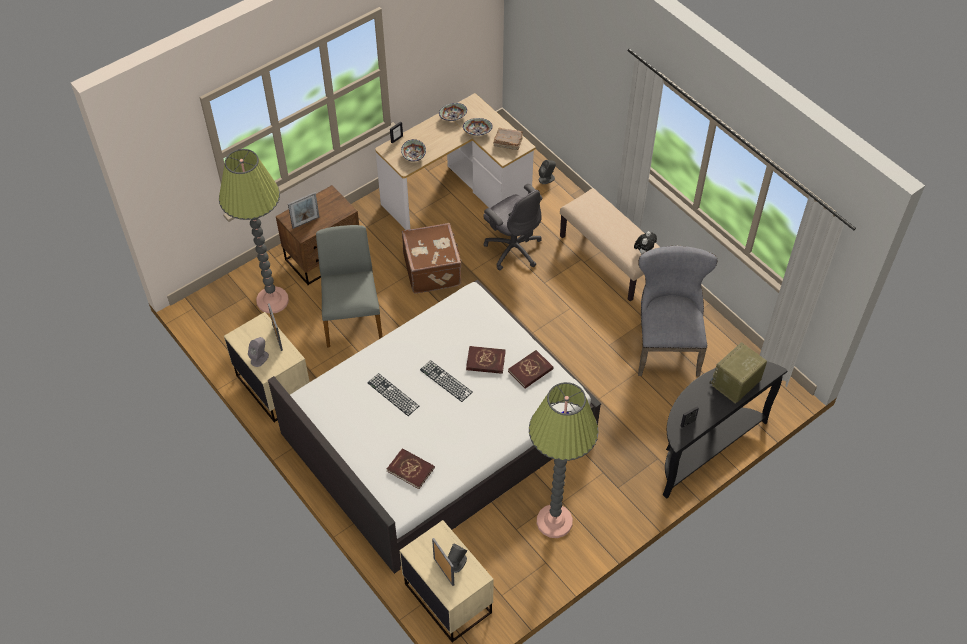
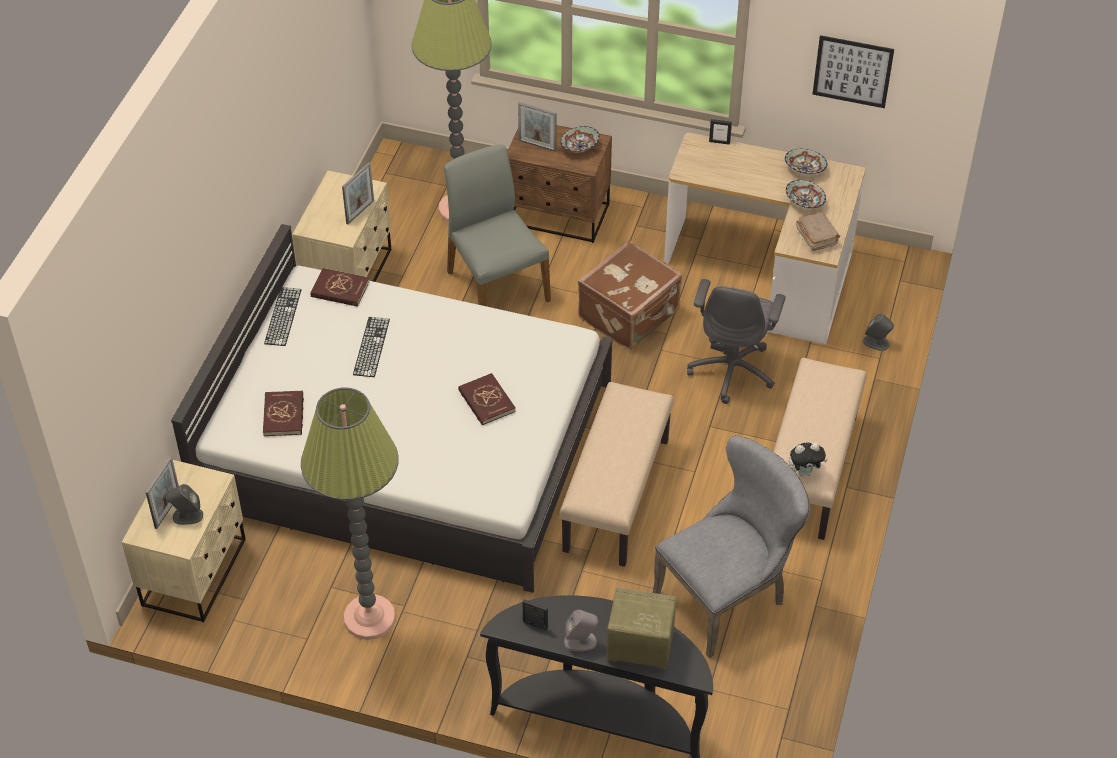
camera: 55 degrees right, 5 degrees down
(259, 358) = (322, 213): grey speaker -> grey speaker (580, 641)
(352, 318) = (496, 285): grey chair -> grey chair turned 75 degrees counterclockwise
(414, 156) = (709, 169): bowl -> bowl (580, 148)
(445, 381) = (428, 381): keyboard -> keyboard (283, 316)
(447, 42) = (852, 71): none -> picture
(530, 370) = (508, 448): red book -> red book (340, 289)
(557, 352) = (615, 494): none -> beige bench

